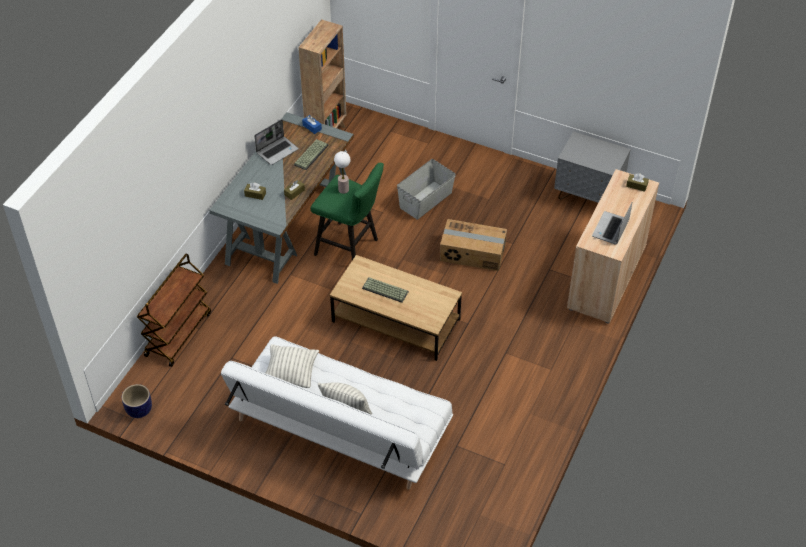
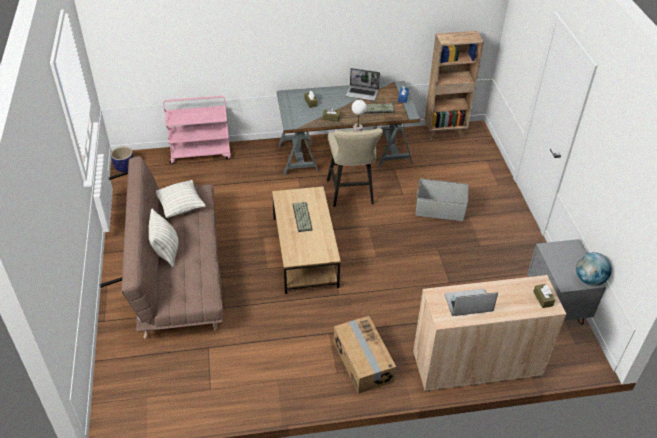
camera: 55 degrees right, 5 degrees down
(178, 334) = (201, 153): brown cart -> pink cart
(340, 427) = (178, 270): white sofa -> brown sofa
(350, 248) = (351, 194): green stool -> beige stool
(472, 253) = (414, 263): cardboard box -> cardboard box (362, 362)
(617, 153) = (589, 280): none -> globe

